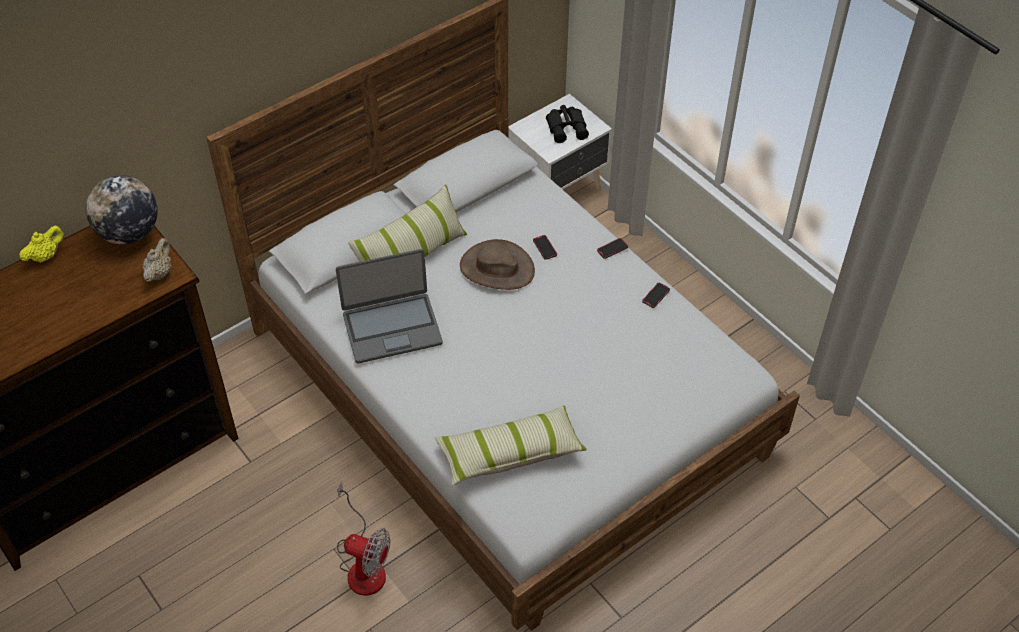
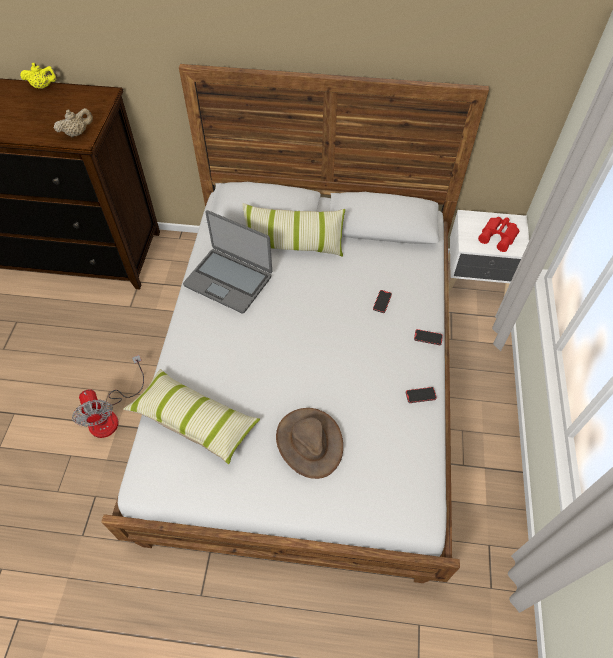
camera: 45 degrees right, 5 degrees up
(129, 233) = (95, 101): globe -> none
(496, 268) = (335, 292): brown hat -> brown hat (309, 442)
(567, 127) = (499, 236): black binoculars -> red binoculars

